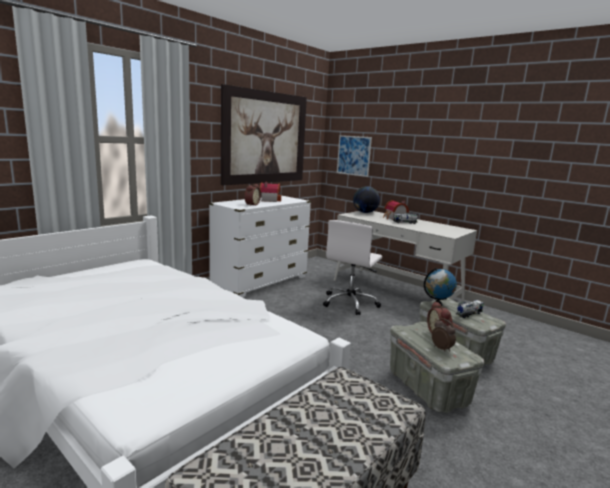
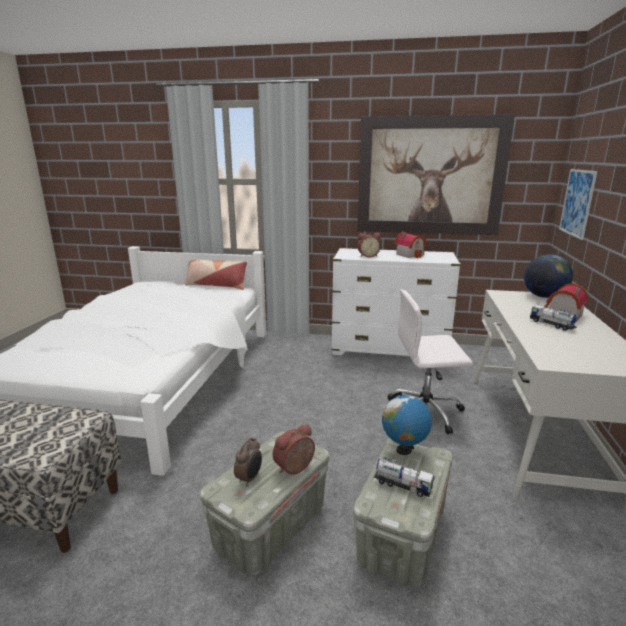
camera: 60 degrees right, 5 degrees up
(105, 265) = (216, 285): none -> pillow

